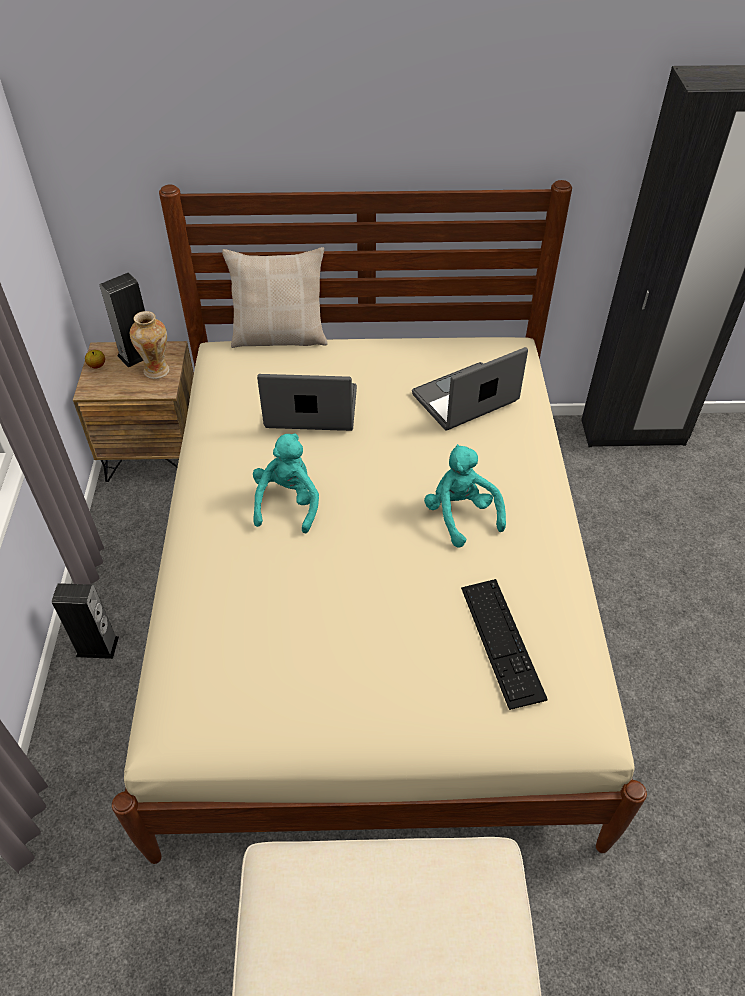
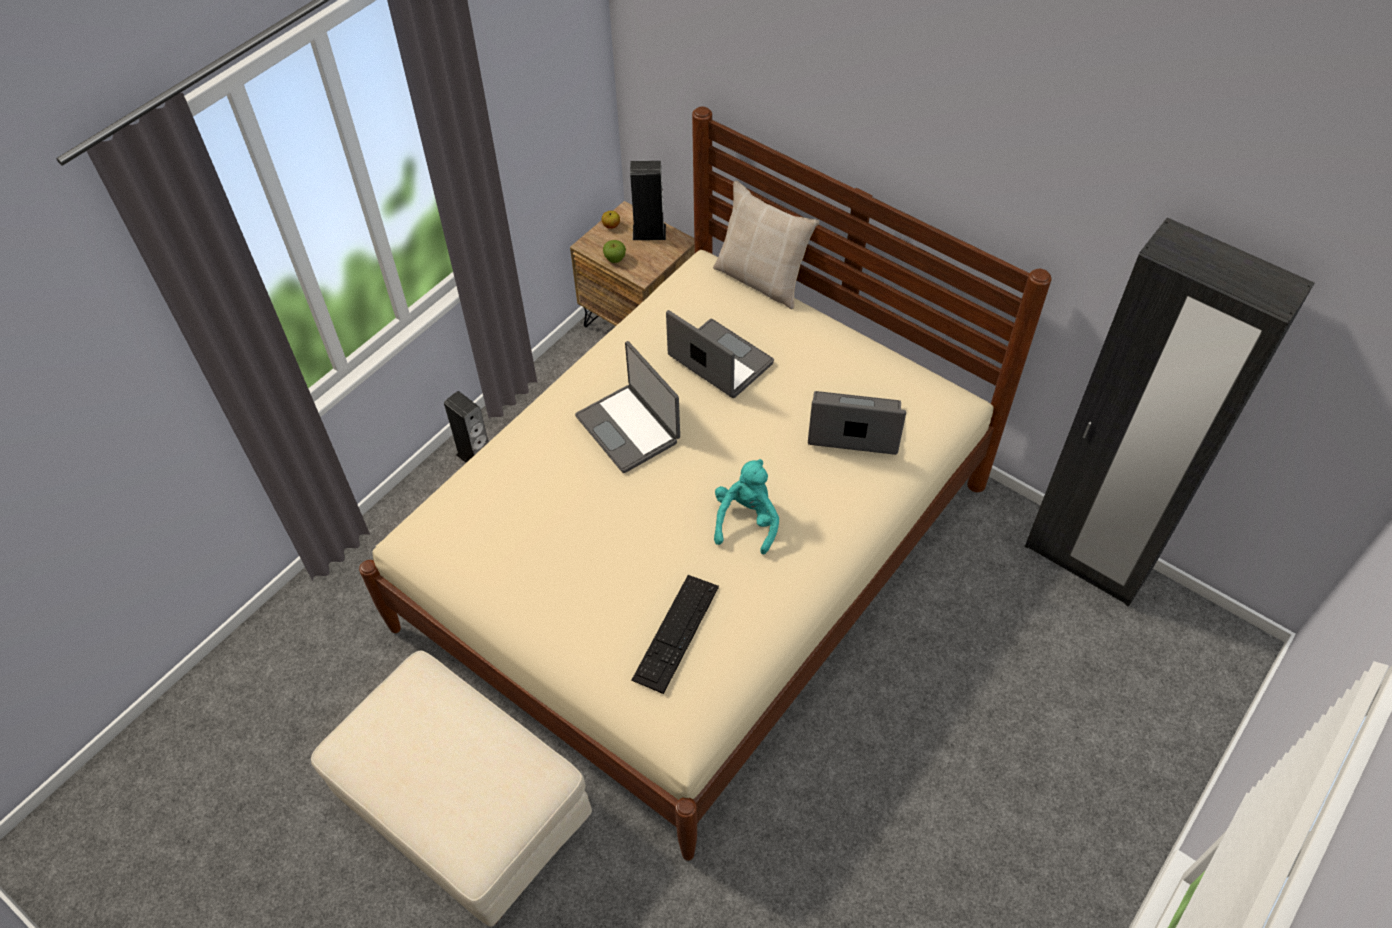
camera: 40 degrees right, 5 degrees up
(126, 389) = (615, 259): none -> apple
(157, 370) = (651, 255): vase -> none
(288, 503) = (629, 428): turquoise plush toy -> laptop

